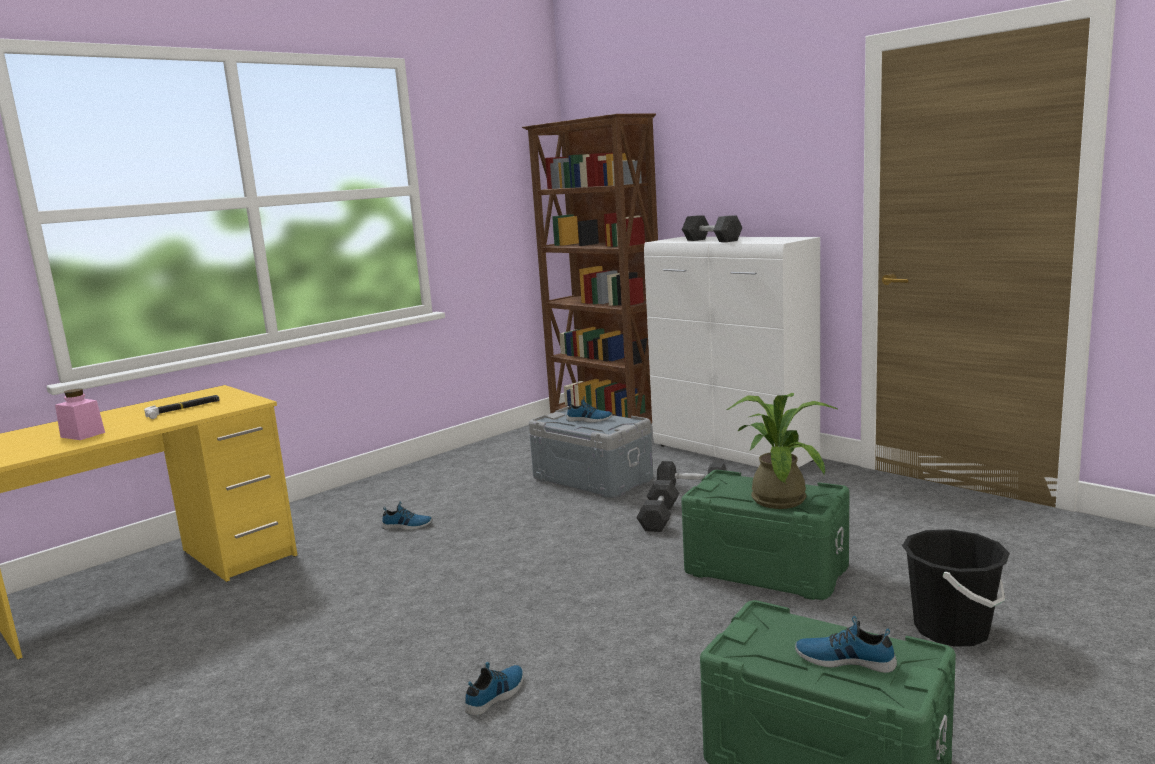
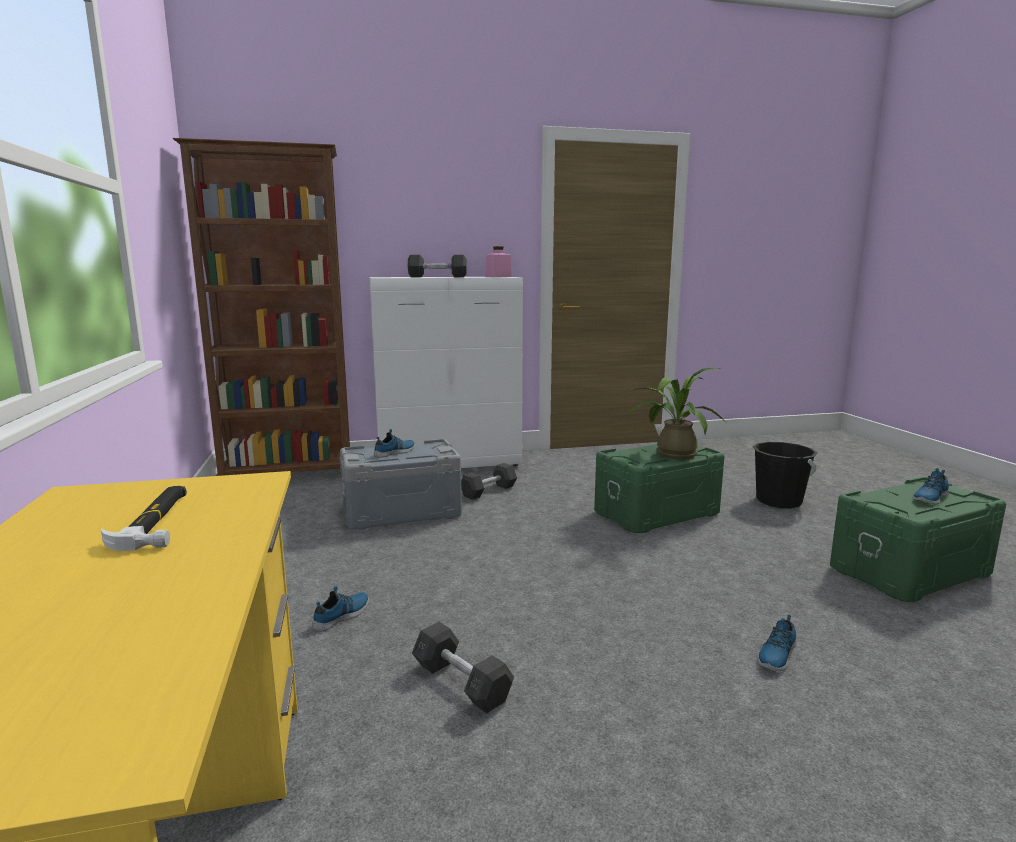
camera: 60 degrees left, 0 degrees up
(83, 435) = (114, 617): pink jar -> pink jar (498, 276)
(496, 695) = (776, 655): shoe -> shoe turned 120 degrees counterclockwise
(659, 517) = (524, 514): grey dumbbell -> grey dumbbell (461, 683)

